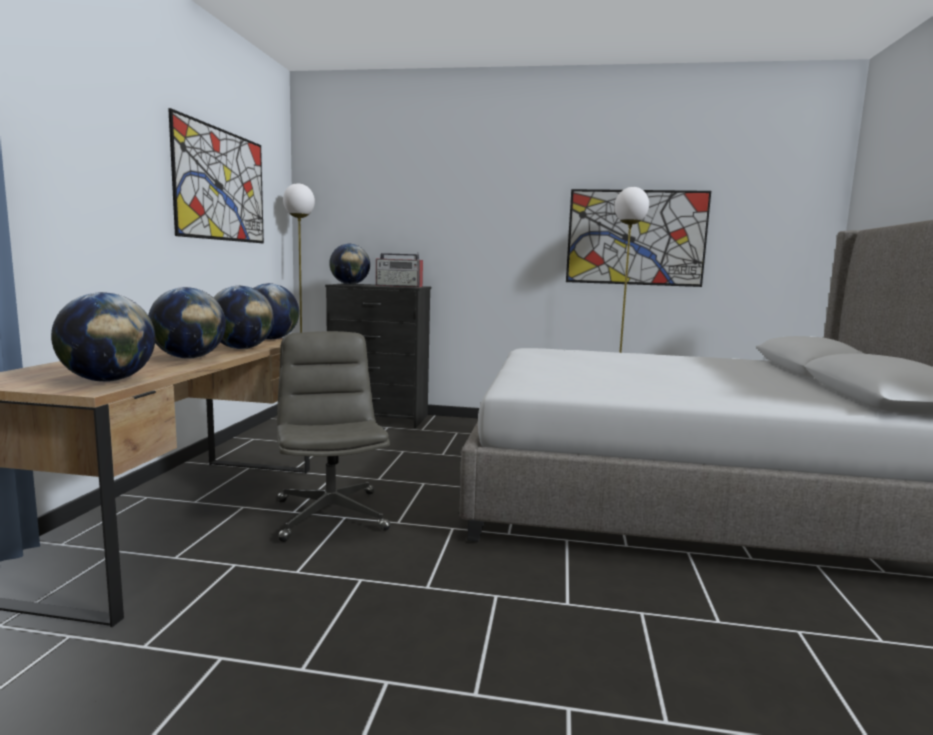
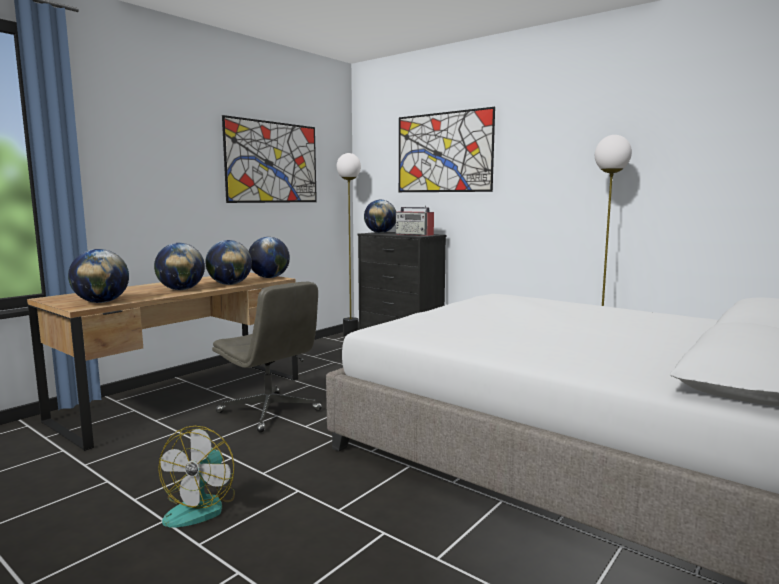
camera: 30 degrees right, 0 degrees up
(330, 514) = (270, 412): grey office chair -> grey office chair turned 120 degrees clockwise
(411, 648) = (202, 506): none -> fan
(636, 237) = (631, 185): picture -> picture (443, 152)

